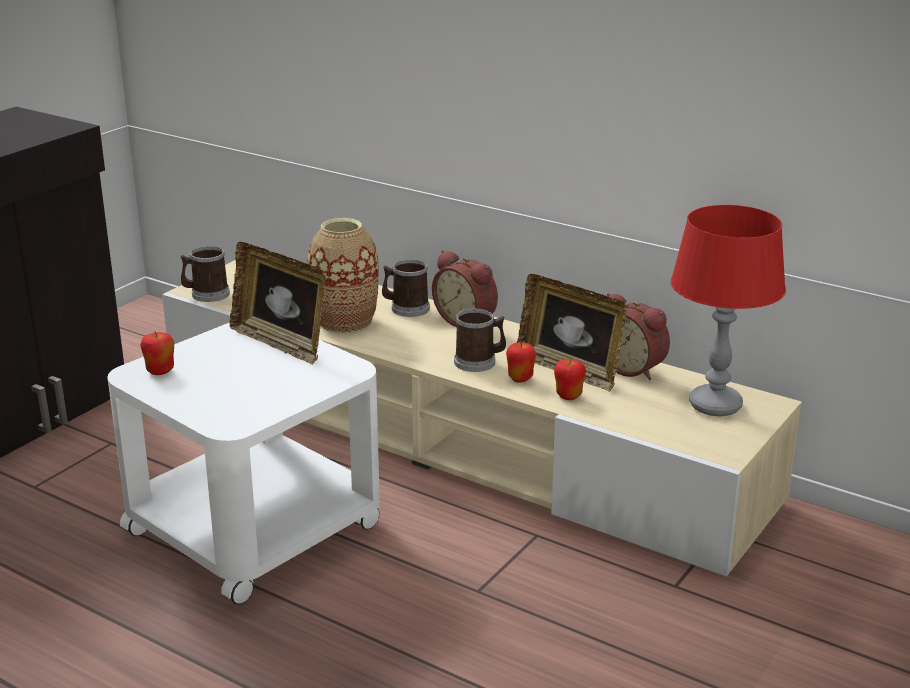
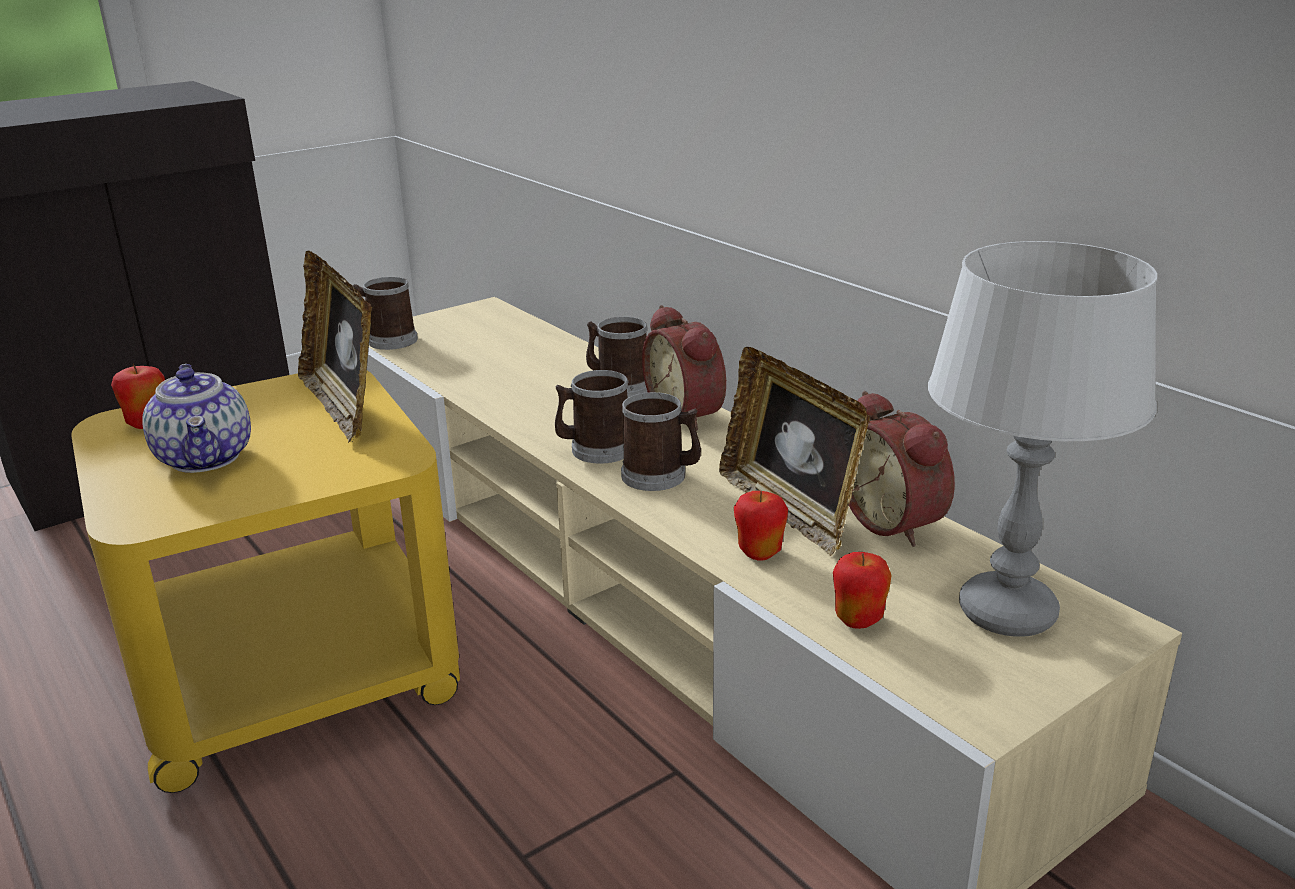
camera: 20 degrees right, 0 degrees up
(228, 386) = (207, 458): none -> teapot
(255, 526) = (294, 668): white side table -> yellow side table
(345, 322) = (522, 395): vase -> none
(425, 351) = (594, 450): none -> mug
(520, 378) = (703, 511): apple -> apple (858, 620)
(714, 406) = (1006, 613): red table lamp -> grey table lamp

